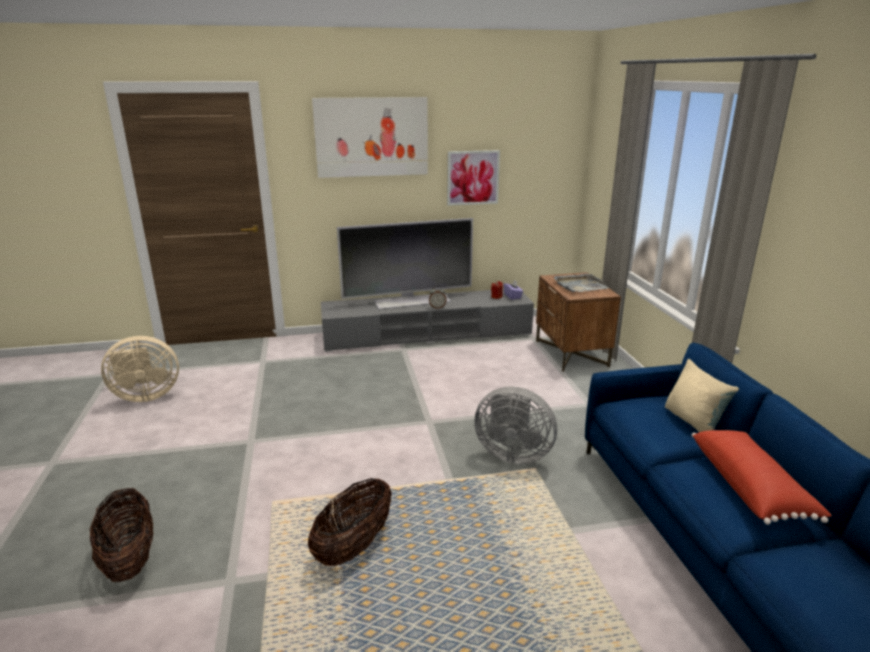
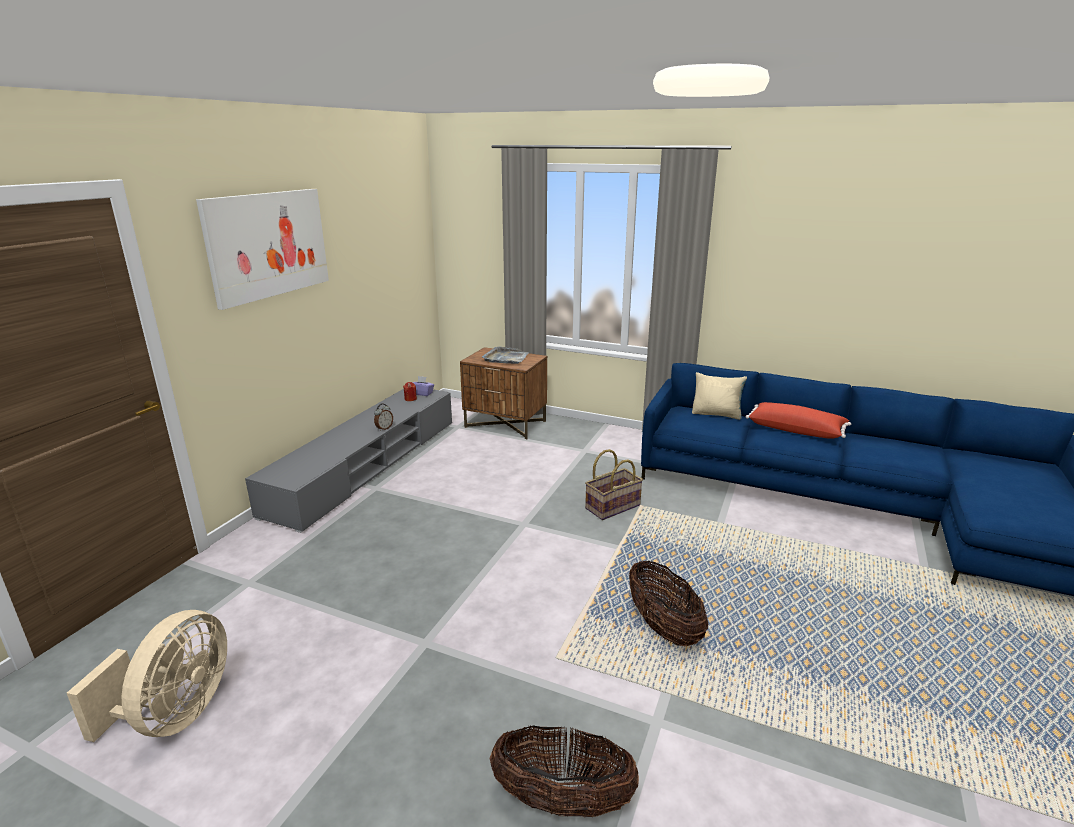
camera: 55 degrees left, 0 degrees up
(411, 301) = (345, 434): television -> none
(473, 177) = (361, 276): picture -> none
(512, 453) = (612, 506): grey fan -> basket

